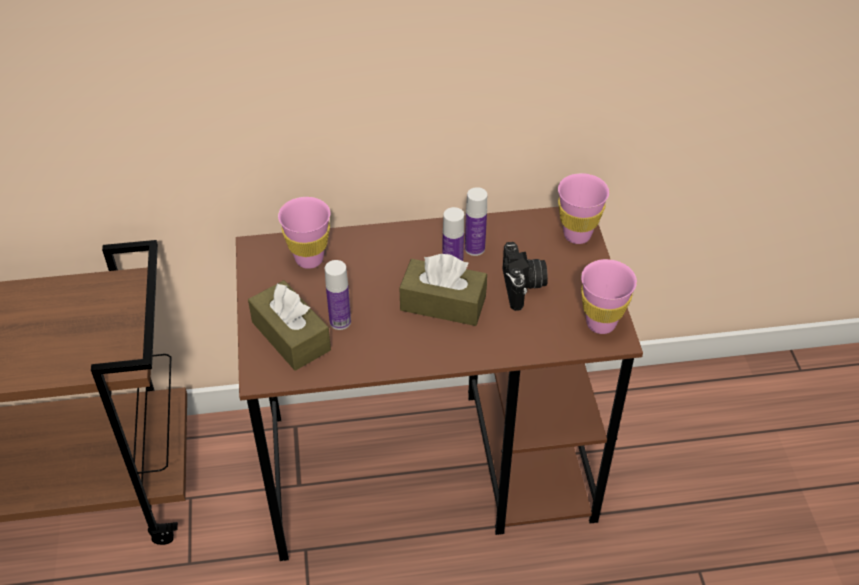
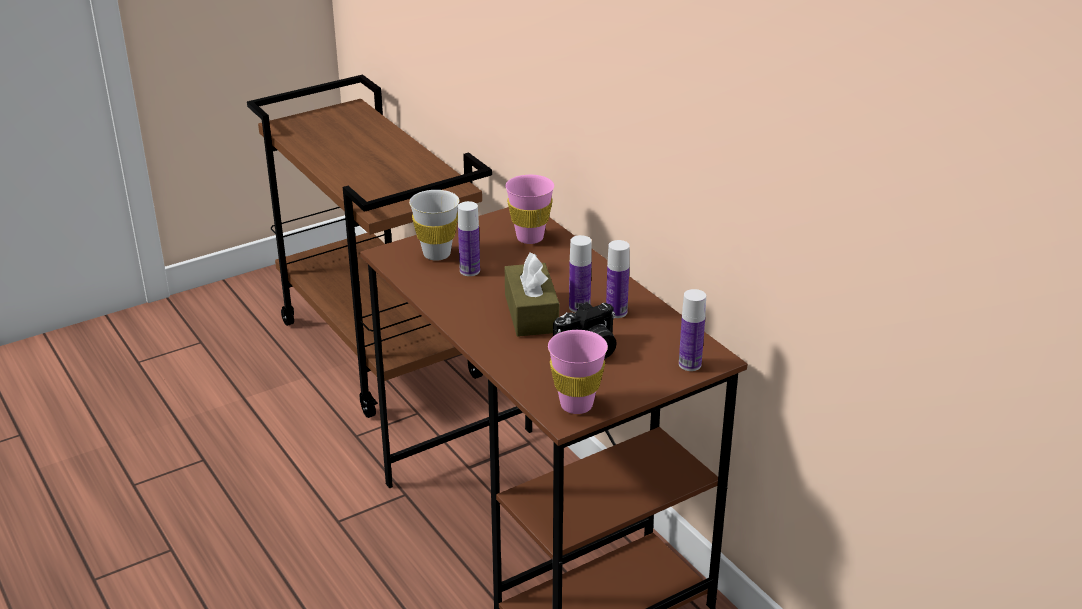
camera: 65 degrees right, 15 degrees down
(291, 336) = (437, 254): brown tissue box -> white cup
(577, 235) = (690, 364): pink cup -> bottle

